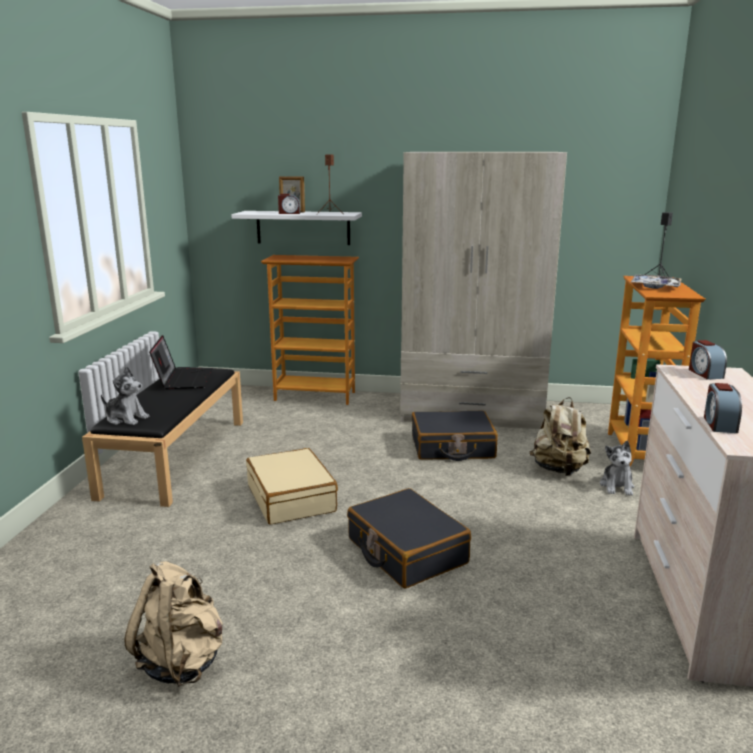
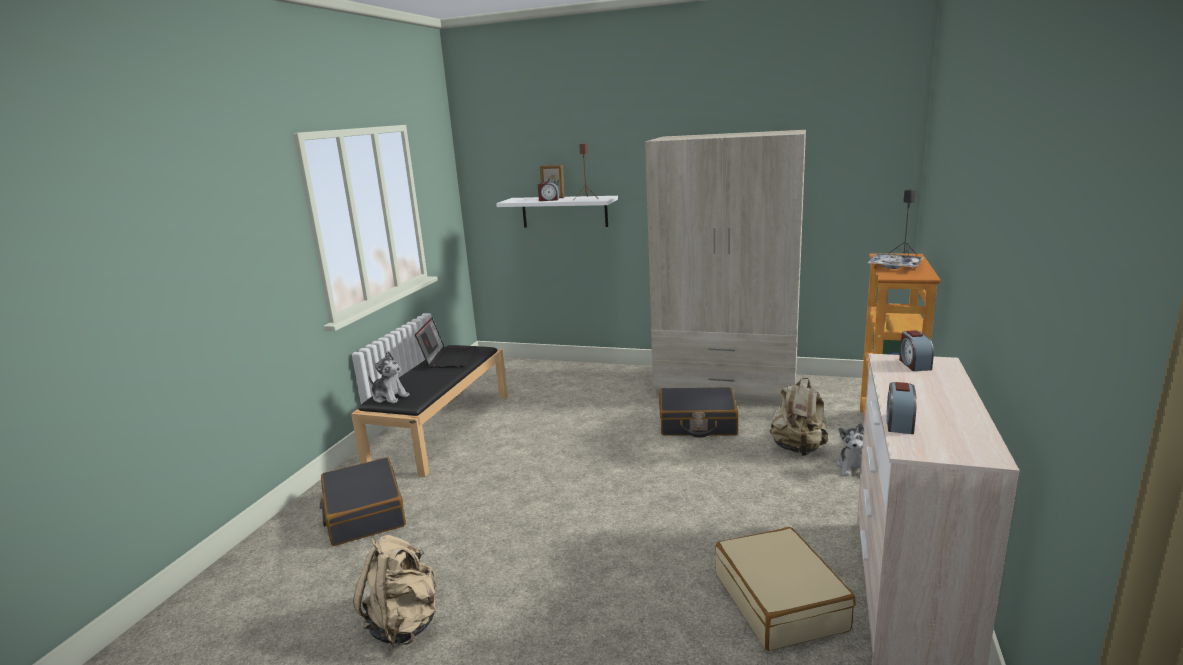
camera: 10 degrees right, 0 degrees up
(291, 498) = (534, 472): beige suitcase -> beige suitcase (780, 601)
(315, 396) = (580, 369): bookcase -> none
(406, 551) = (627, 528): black suitcase -> black suitcase (364, 513)

